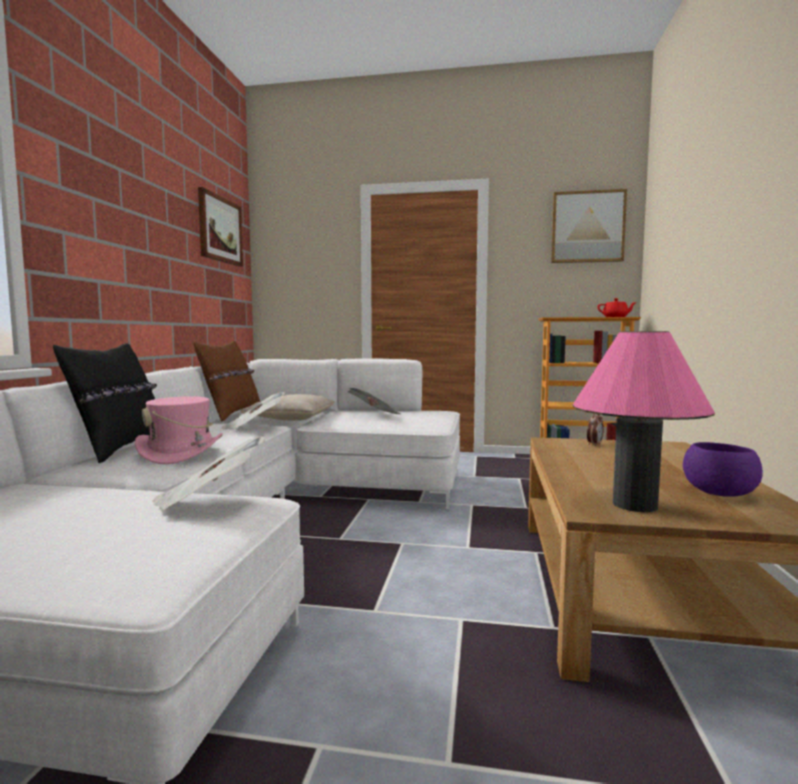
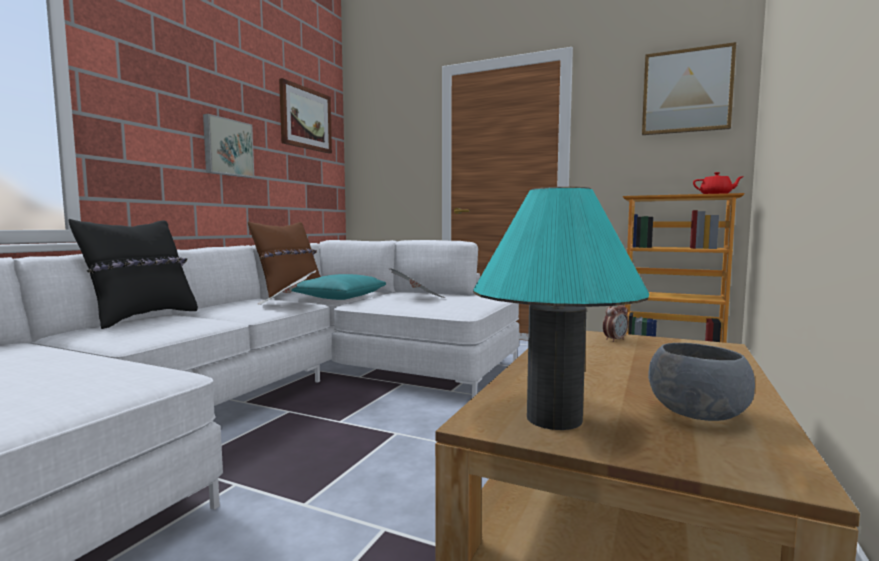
camera: 15 degrees right, 0 degrees up
(156, 261) = (227, 147): none -> picture
(181, 453) = (182, 324): pink hat -> none
(207, 501) = (114, 371): newspaper -> none
(290, 417) = (338, 297): beige pillow -> turquoise pillow
(634, 505) = (554, 418): pink table lamp -> turquoise table lamp
(721, 493) = (699, 415): purple bowl -> grey bowl

